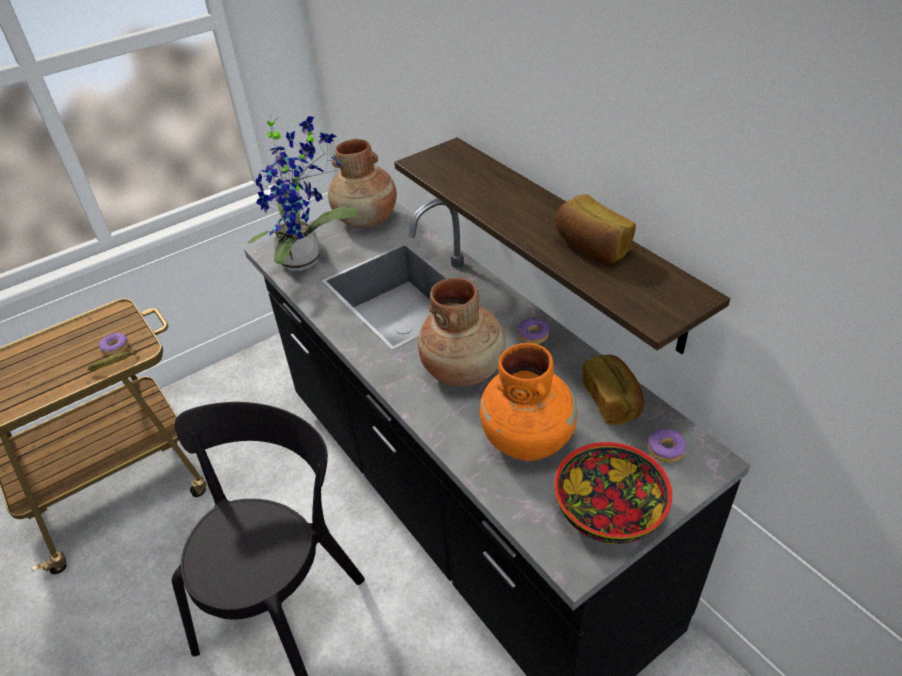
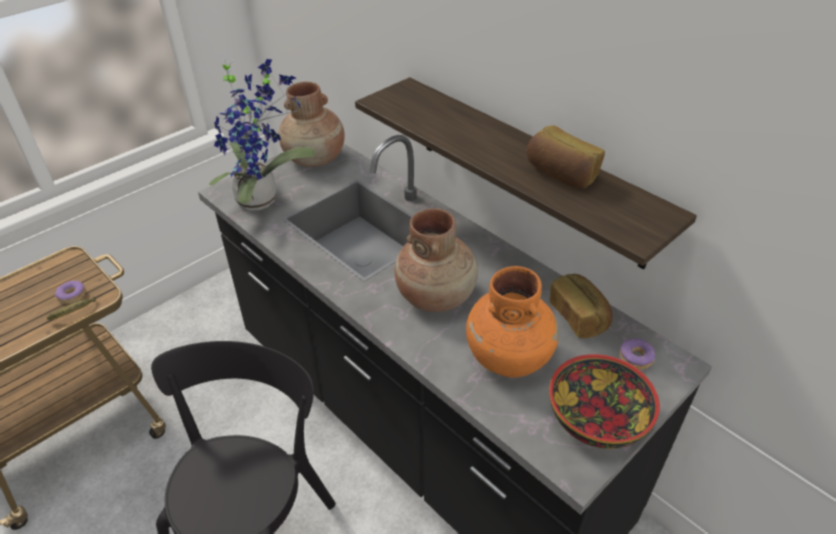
camera: 10 degrees left, 0 degrees up
(533, 336) = (495, 260): donut -> none

